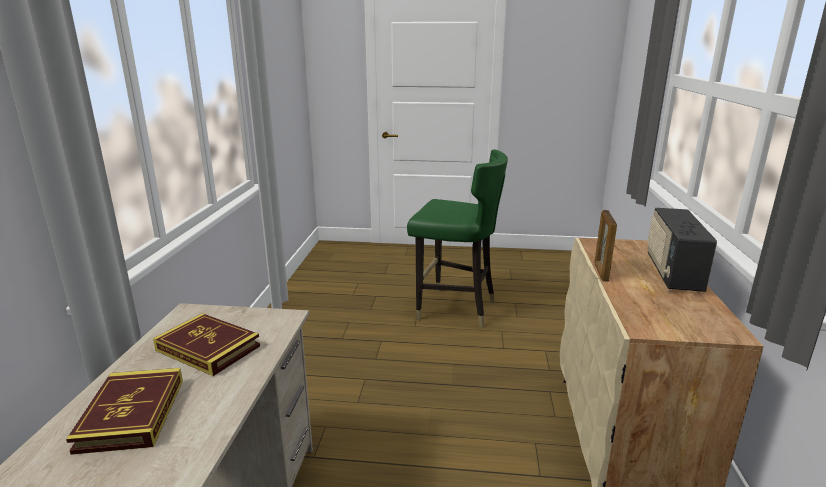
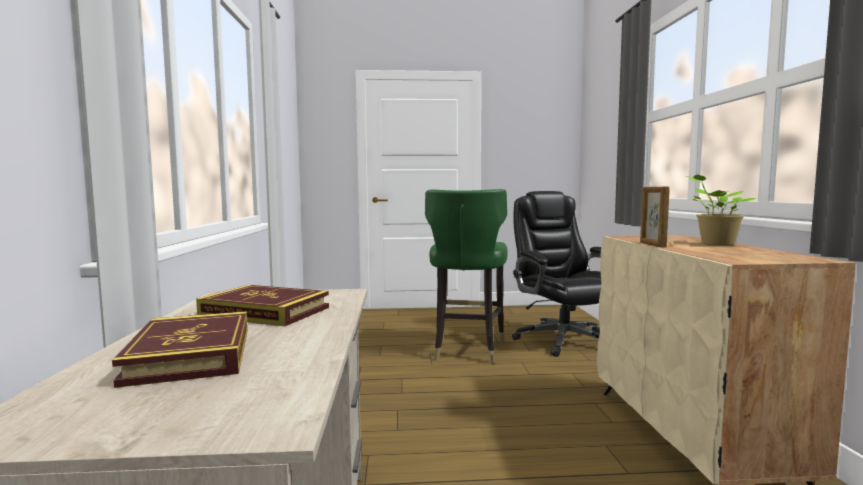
camera: 10 degrees left, 15 degrees down
(455, 309) = (466, 349): green chair -> green chair turned 90 degrees clockwise
(556, 304) = (562, 340): none -> black office chair
(672, 273) = (714, 243): radio -> potted plant

